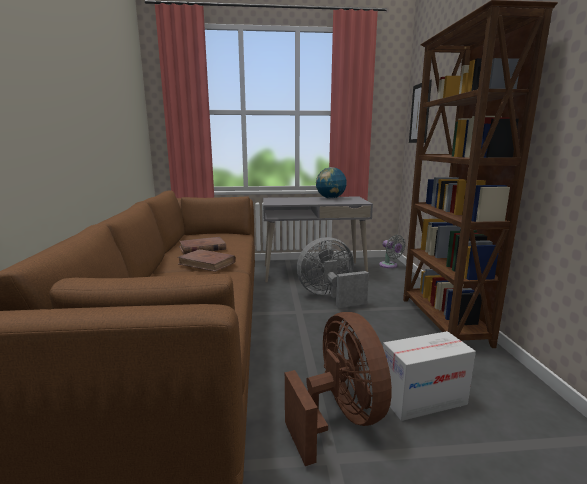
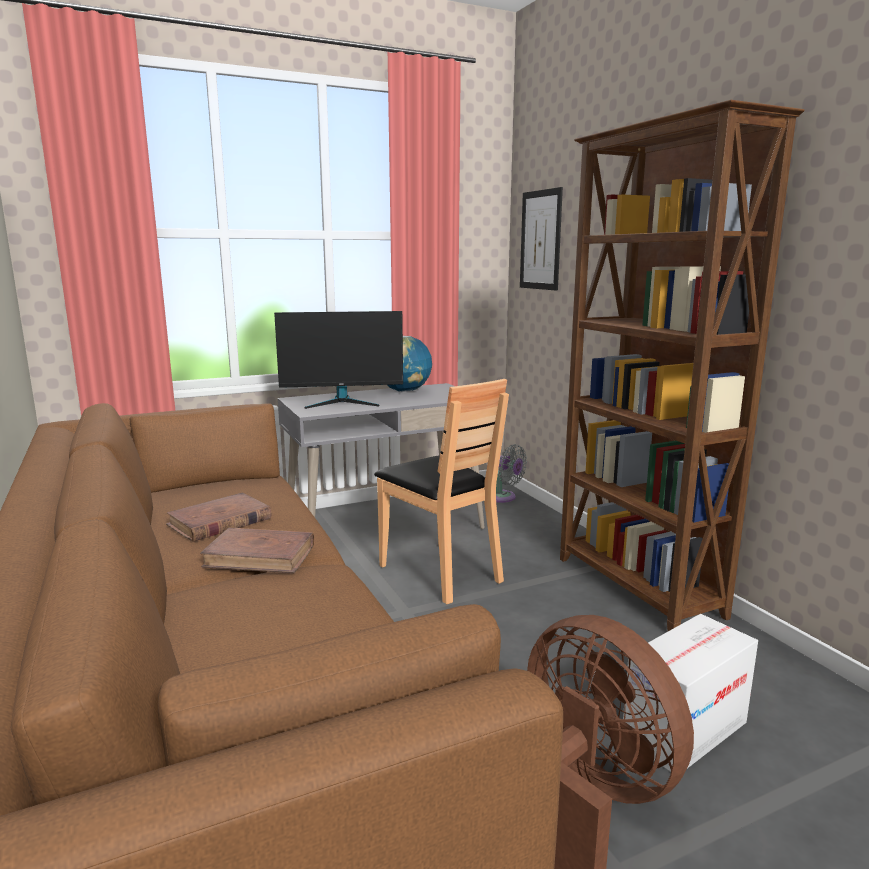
camera: 20 degrees left, 0 degrees up
(292, 200) = (342, 402): none -> monitor
(330, 296) = (440, 572): grey fan -> brown chair

